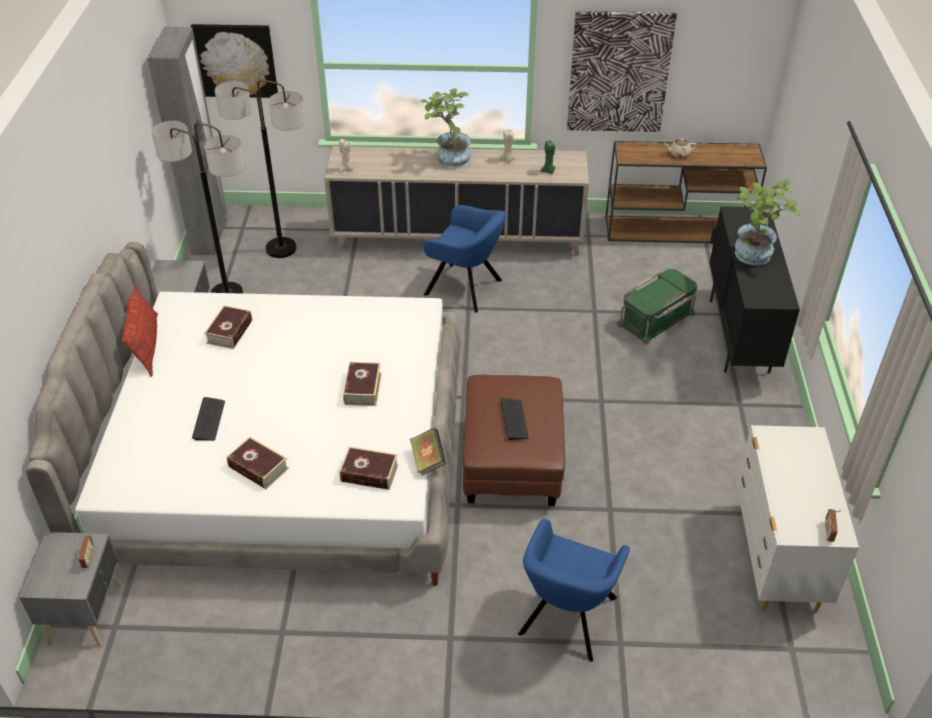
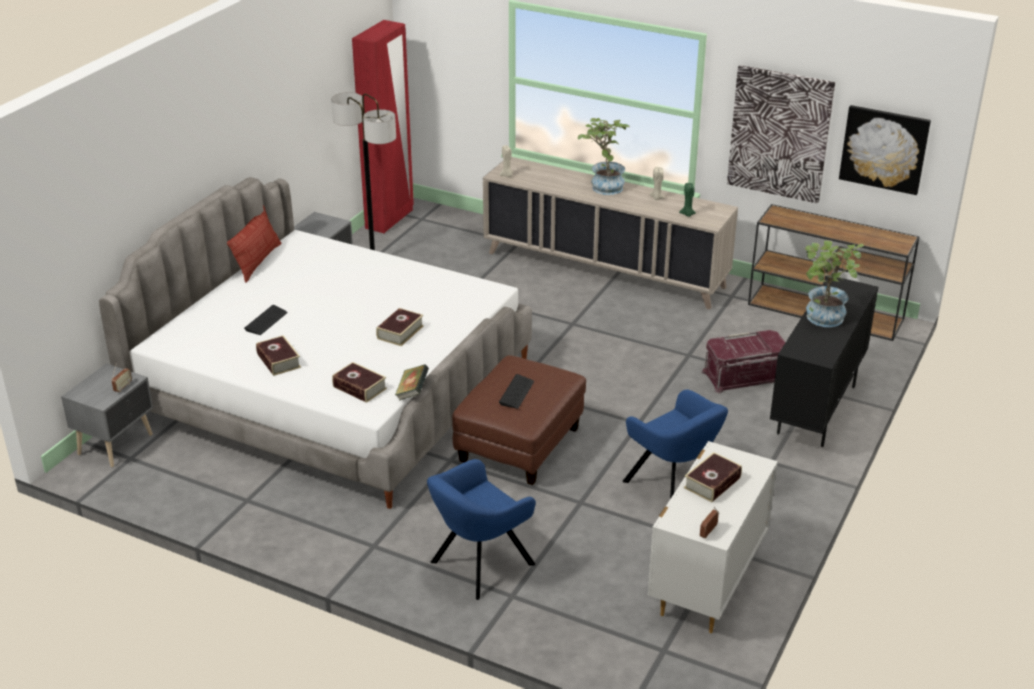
camera: 25 degrees right, 10 degrees down
(210, 237) = (390, 219): grey wardrobe -> red wardrobe
(229, 332) = (326, 268): book -> book (712, 483)
(236, 60) = (443, 62): picture -> picture (884, 149)
(281, 248) = (442, 241): floor lamp -> none
(466, 288) = (582, 309): blue armchair -> blue armchair (674, 488)
(657, 319) = (744, 376): green storage box -> red storage box
(679, 154) = (827, 227): beige teapot -> none

